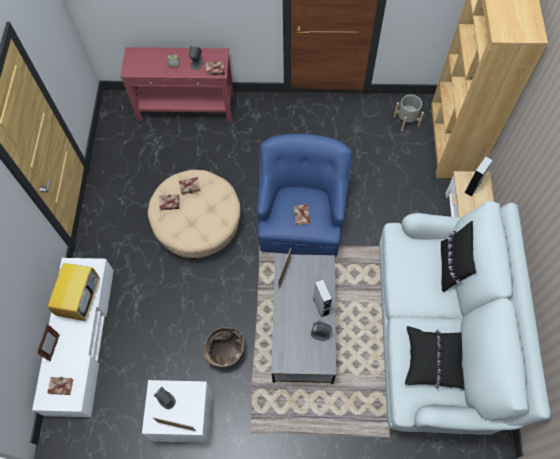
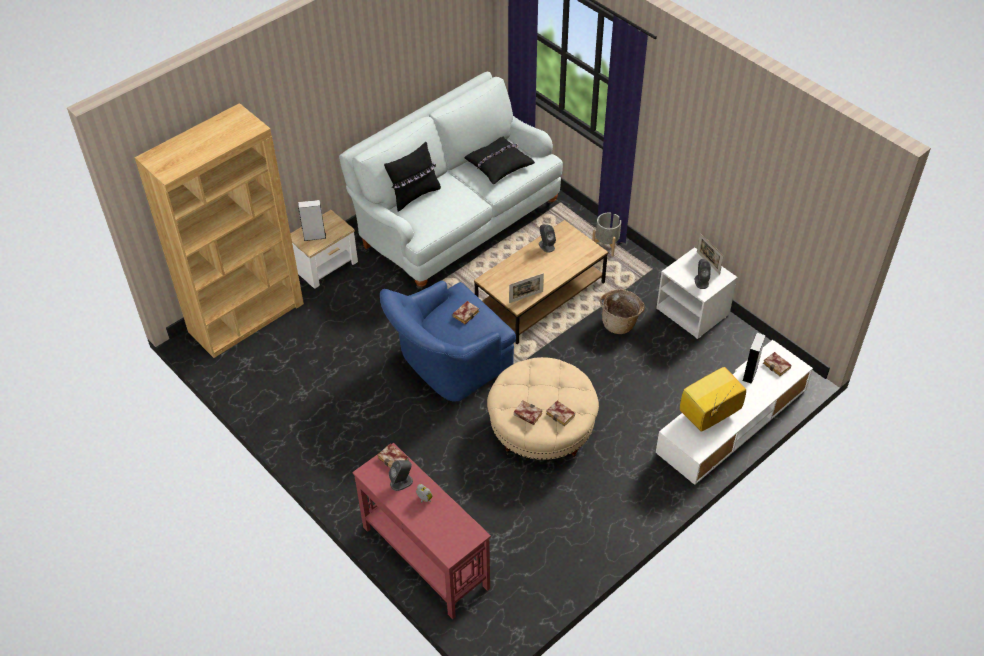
camera: 135 degrees left, 15 degrees down
(54, 348) = (762, 396): picture frame -> none
(304, 325) = (540, 296): grey coffee table -> brown coffee table
(321, 306) = (525, 259): grey speaker -> grey speaker (750, 373)
(406, 120) = (254, 363): grey planter -> grey planter (606, 245)

